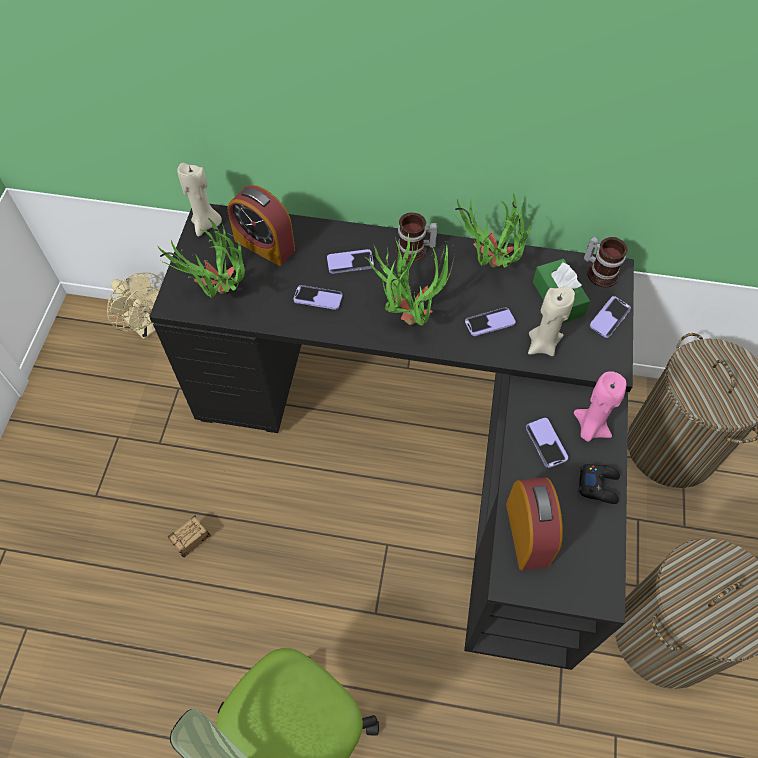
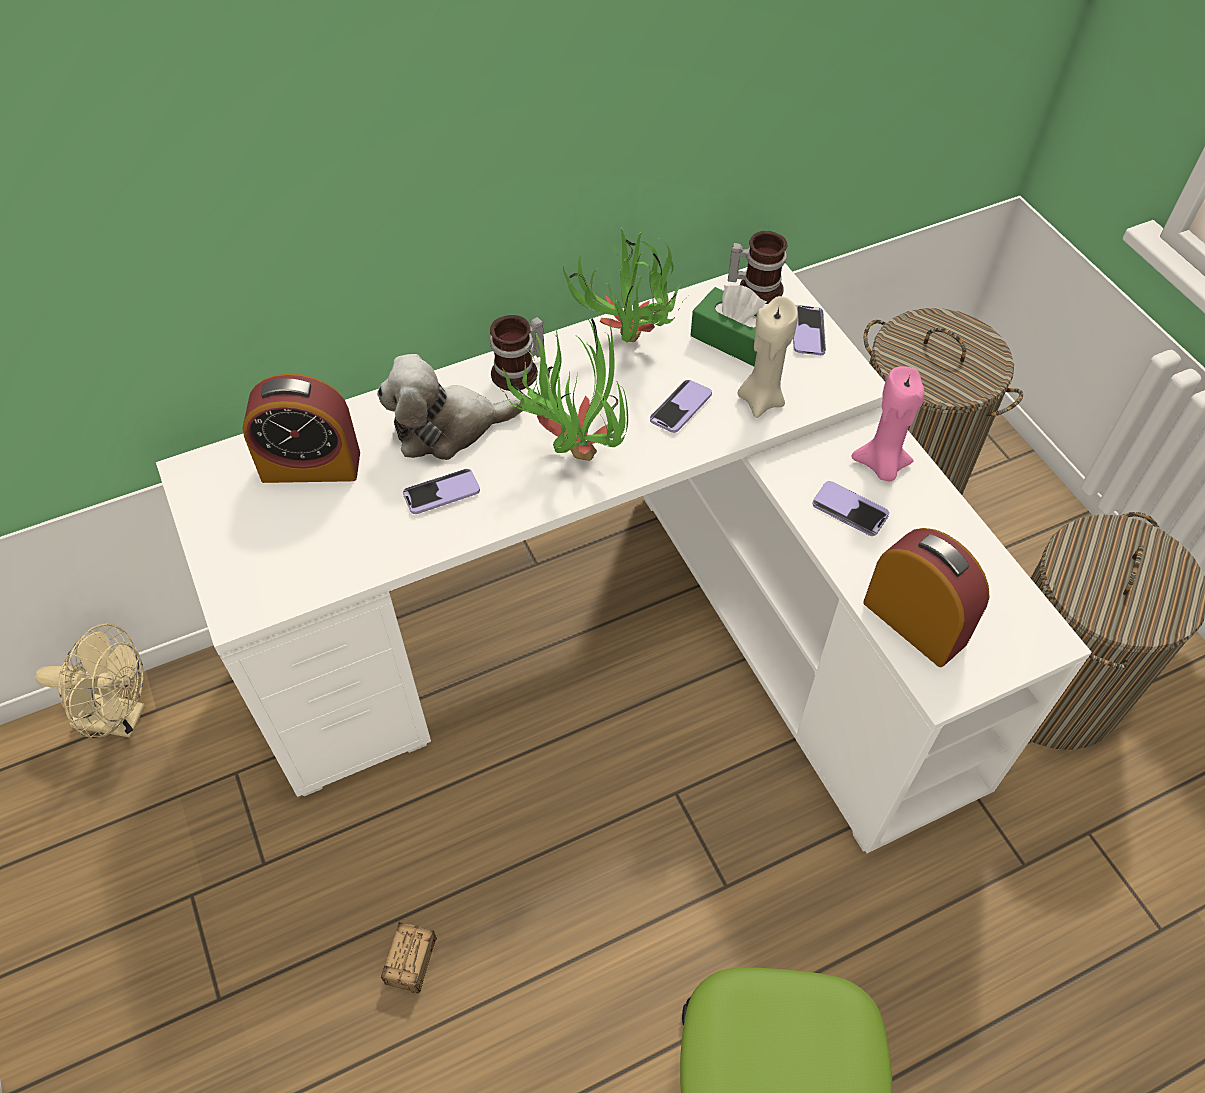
camera: 35 degrees left, 5 degrees down
(206, 224) = (201, 481): beige candle -> none
(220, 297) = (303, 564): potted plant -> none
(350, 262) = (448, 428): phone -> plush toy
(426, 439) = (625, 636): black desk -> white desk
(599, 485) = (942, 522): black game controller -> none

